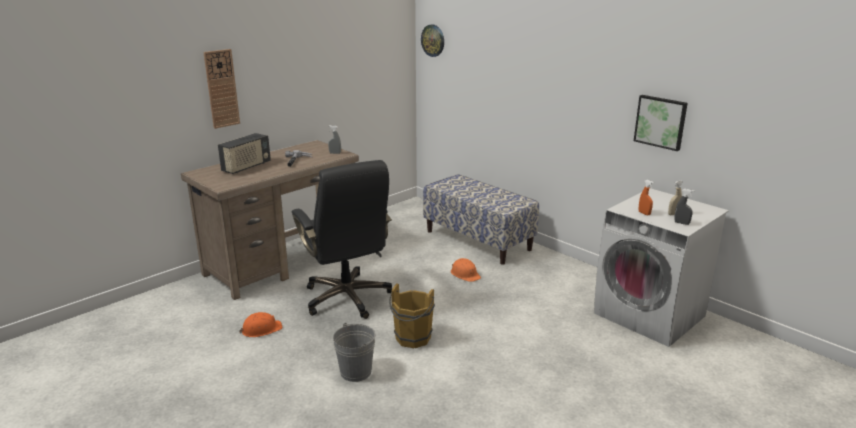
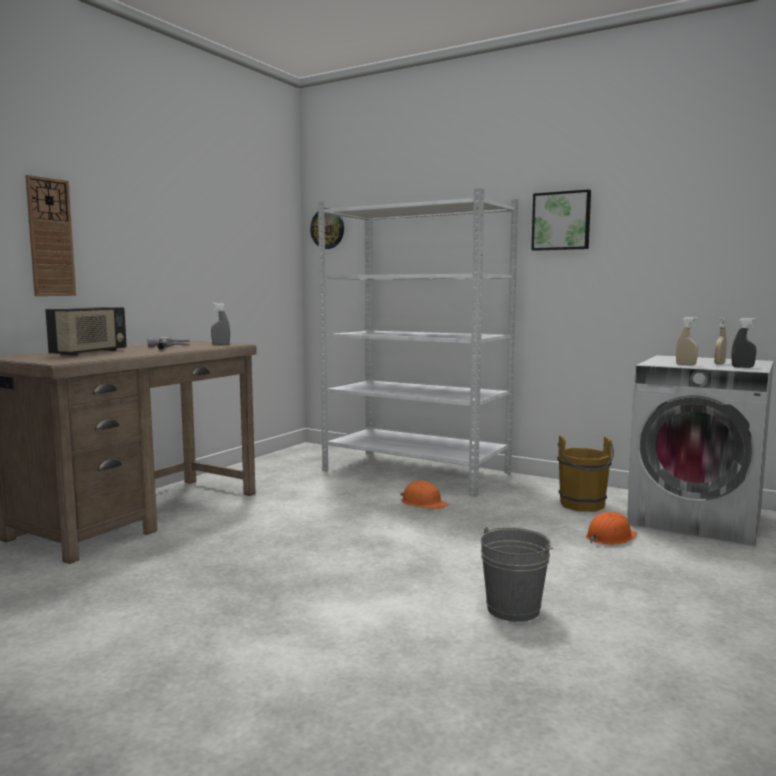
camera: 15 degrees left, 15 degrees down
(261, 329) = (131, 595): orange hard hat -> orange hard hat (610, 537)
(345, 296) = (261, 541): black office chair -> none
(356, 372) = (331, 630): grey bucket -> grey bucket (513, 609)
(412, 340) = (398, 579): brown bucket -> brown bucket (582, 506)
(478, 240) = (416, 472): bench -> white bookcase
(644, 213) = (685, 365): orange spray bottle -> beige spray bottle
(661, 122) = (661, 268): picture -> picture (561, 221)

